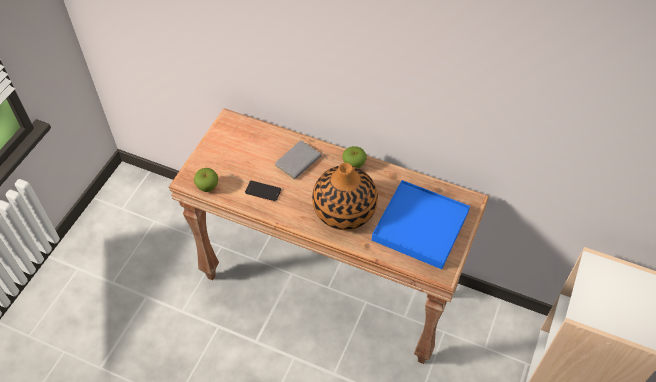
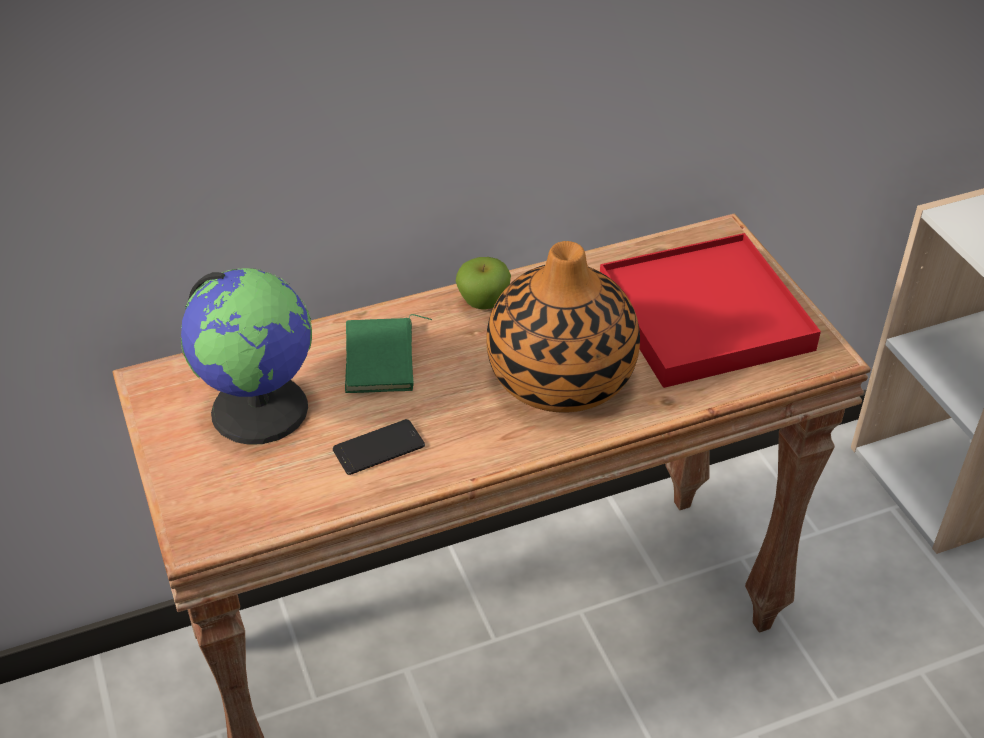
camera: 45 degrees left, 10 degrees down
(207, 187) = (259, 518): apple -> none
(247, 151) = (261, 408): none -> globe
(299, 162) = (383, 360): grey book -> green book
(420, 226) = (703, 316): blue tray -> red tray

